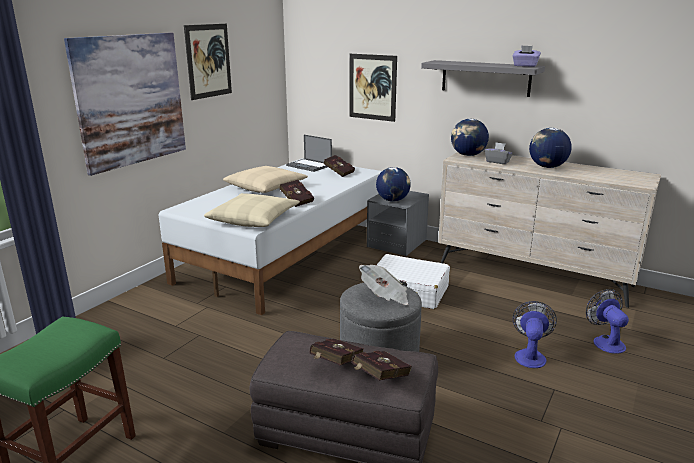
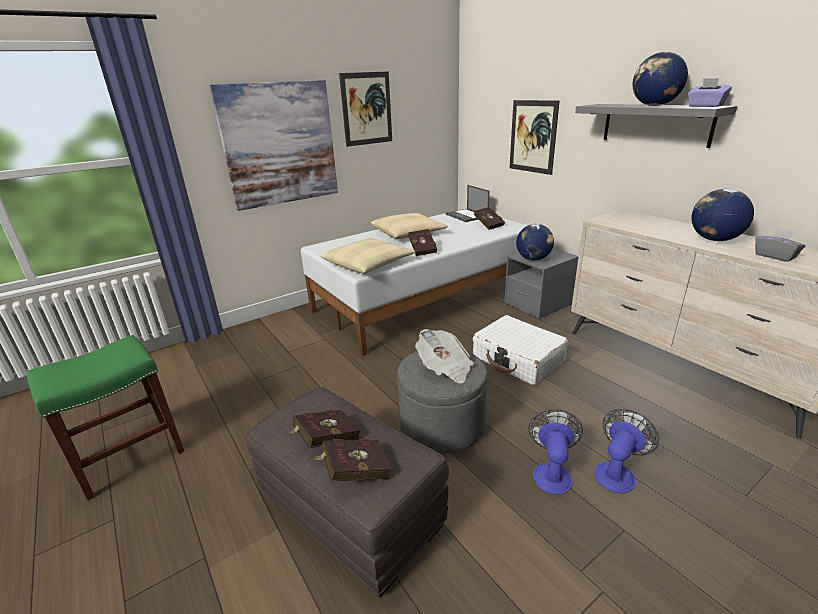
camera: 25 degrees right, 5 degrees up
(468, 155) = (619, 217): globe -> globe (654, 106)
(497, 162) = (650, 227): grey tissue box -> grey tissue box (775, 256)
(605, 341) = (737, 481): fan -> fan (551, 472)

